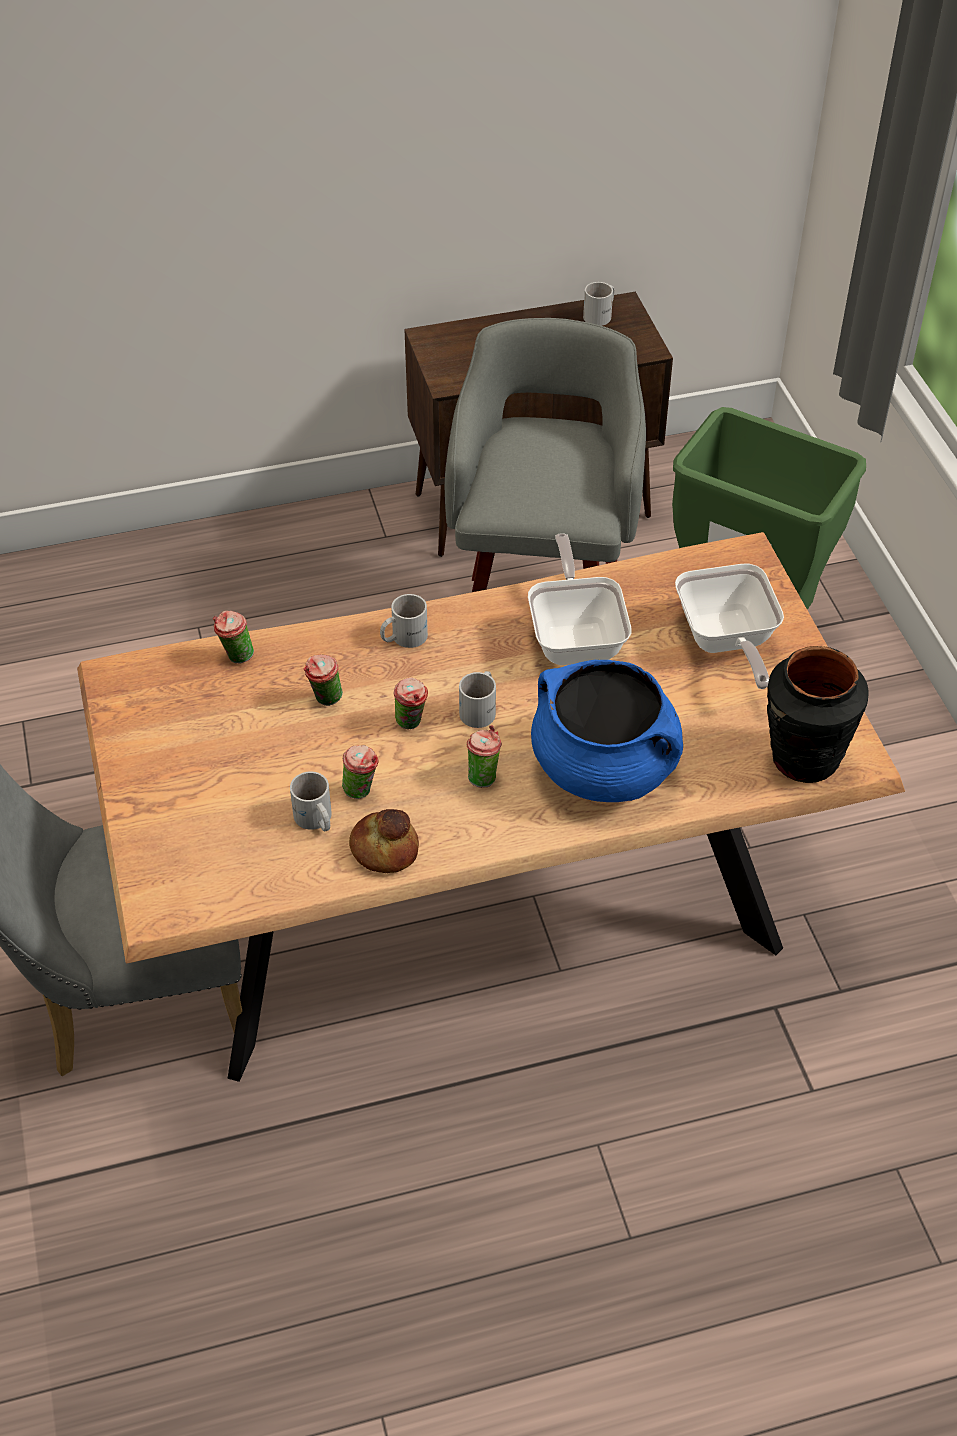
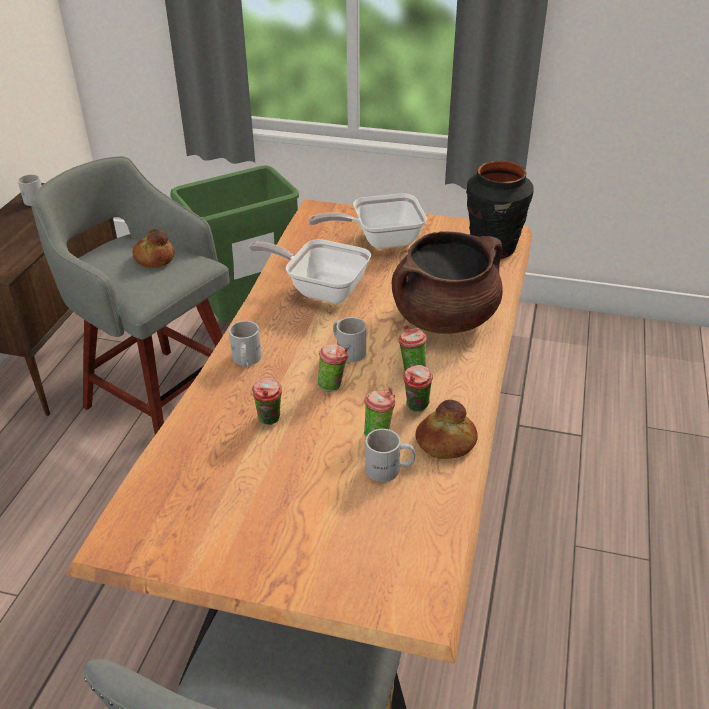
camera: 60 degrees left, 10 degrees down
(235, 657) = (174, 455): cup -> cup (416, 408)
(562, 474) = (154, 258): none -> bread
(605, 768) = (444, 318): blue cooking pot -> brown cooking pot
(726, 642) = (379, 240): frying pan -> frying pan turned 150 degrees clockwise

